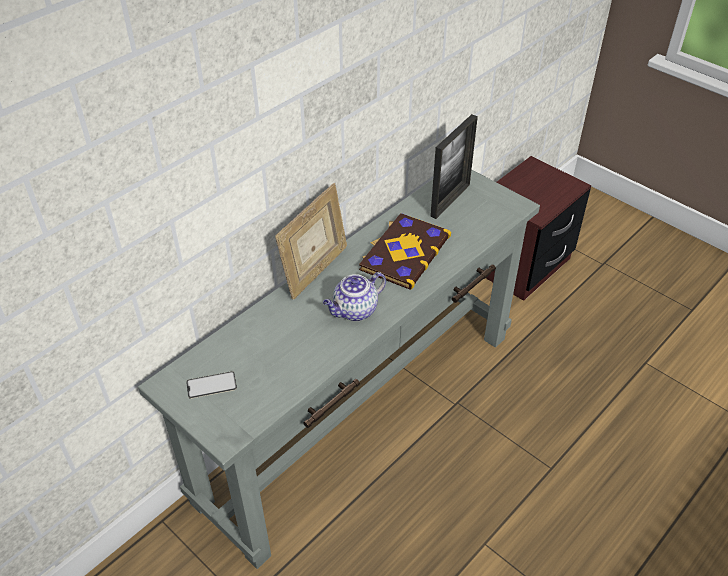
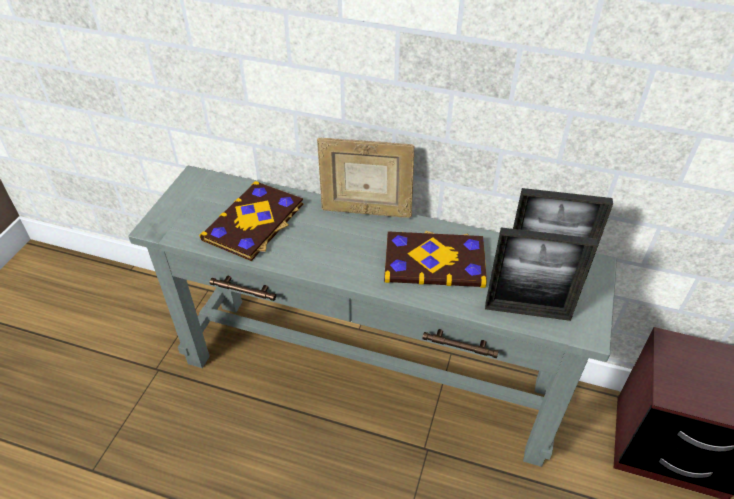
camera: 65 degrees right, 0 degrees up
(211, 385) = (203, 200): phone -> none
(277, 353) = (255, 222): none -> book
(354, 311) = (331, 253): teapot -> none
(484, 225) = (527, 311): none -> picture frame

